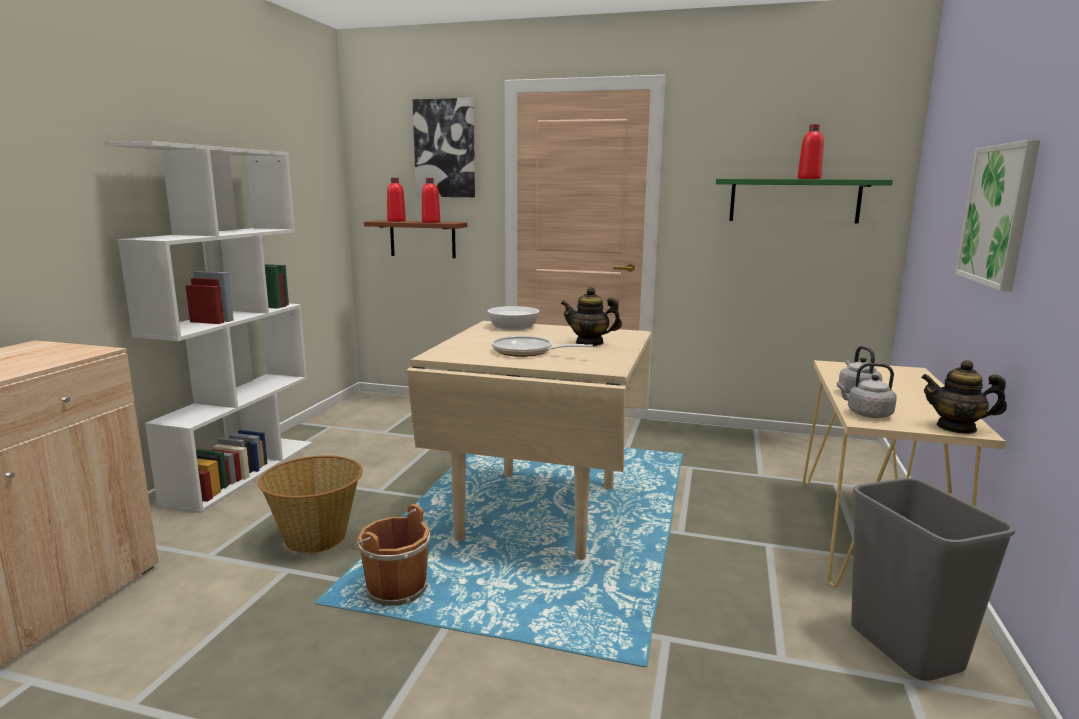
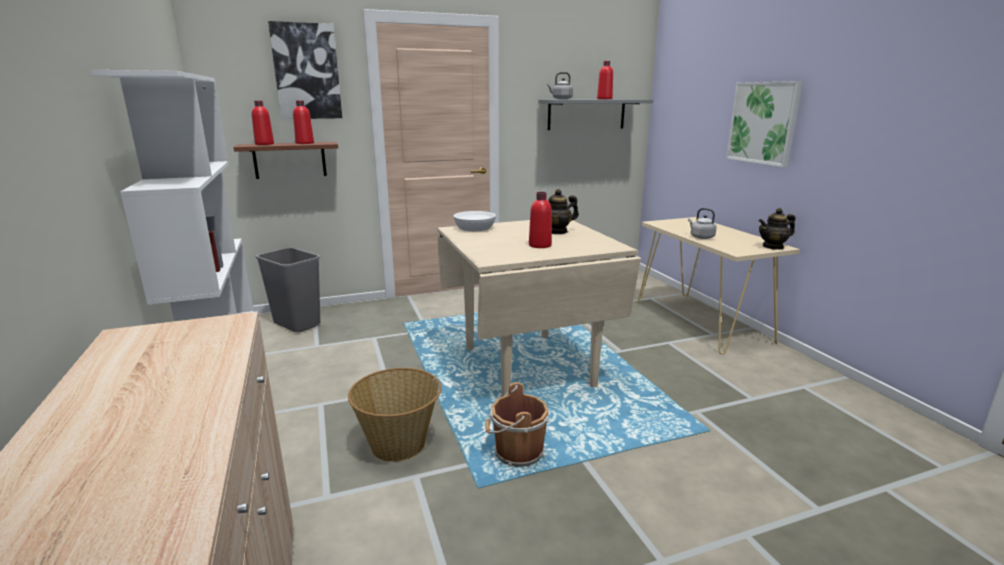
camera: 35 degrees left, 5 degrees up
(527, 352) = (540, 245): frying pan -> red bottle
(794, 201) = (586, 114): green shelf -> grey shelf
(866, 414) = (729, 248): grey kettle -> grey kettle (561, 99)
(907, 649) = (785, 372): grey trash can -> grey trash can (298, 324)

